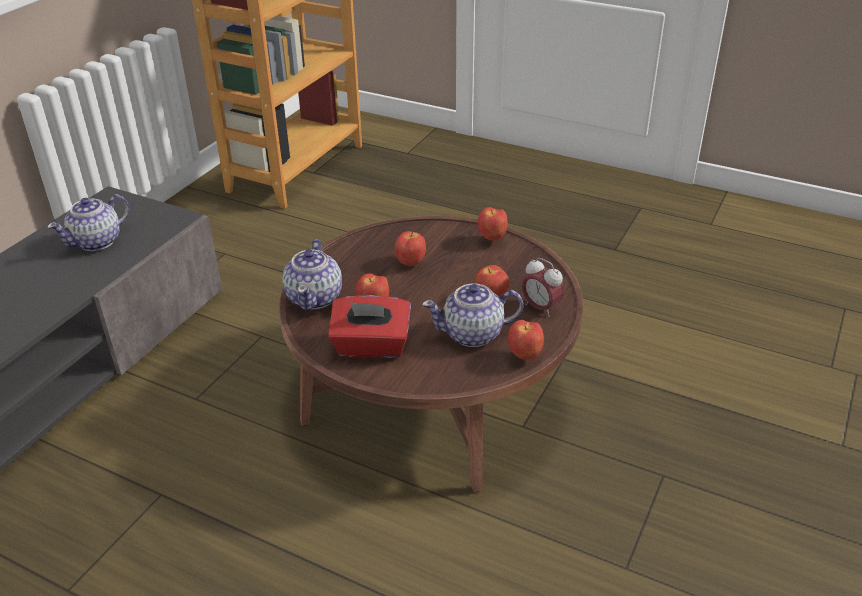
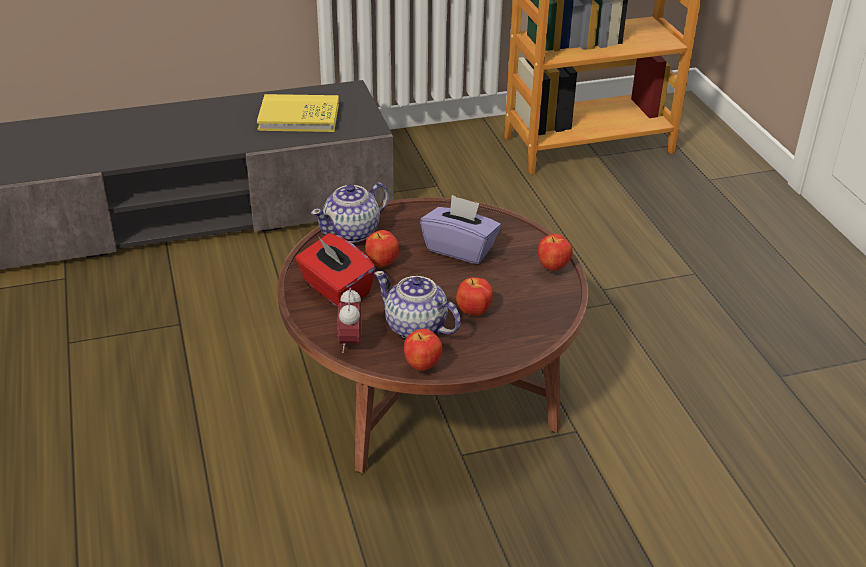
camera: 45 degrees right, 0 degrees up
(97, 242) = (299, 117): teapot -> yellow book
(410, 263) = (460, 249): apple -> purple tissue box
(540, 308) = (499, 343): alarm clock -> alarm clock (350, 343)

